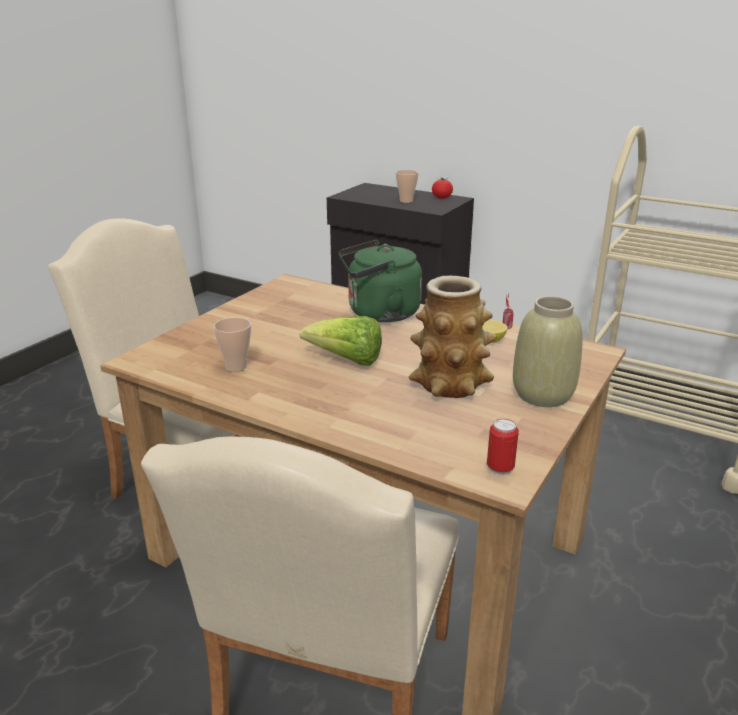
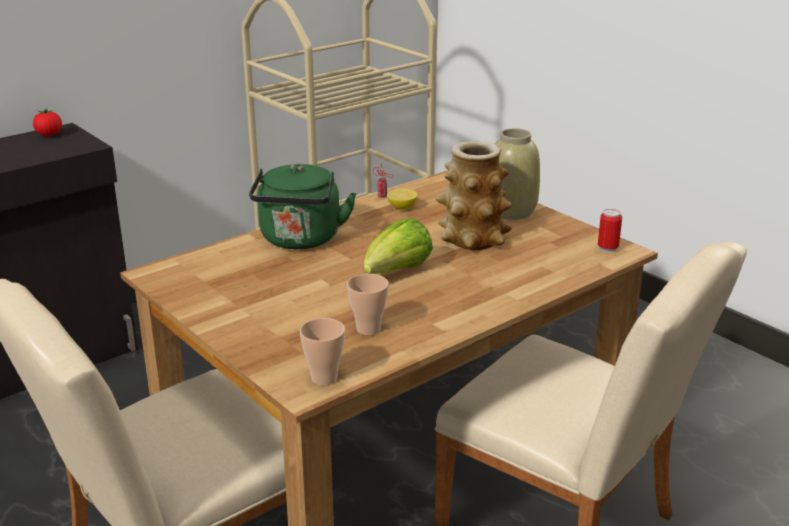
camera: 70 degrees left, 0 degrees up
(406, 201) = (30, 152): cup -> cup (324, 378)

